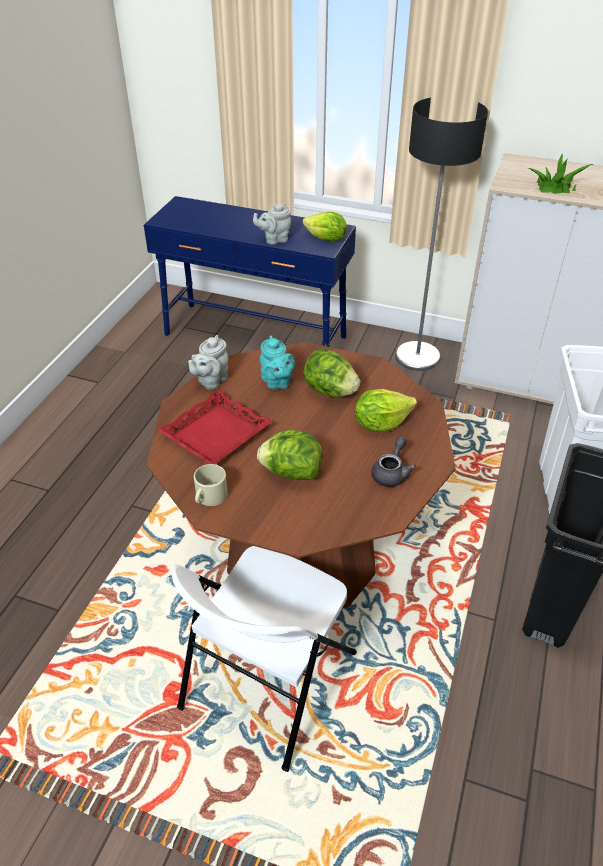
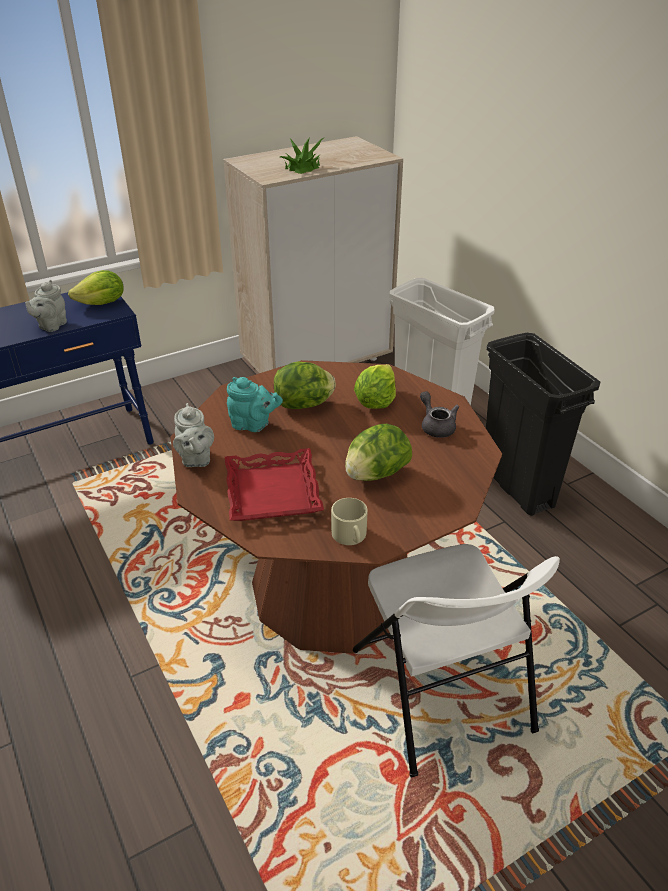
camera: 50 degrees left, 5 degrees down
(417, 356) = (213, 389): floor lamp -> none

